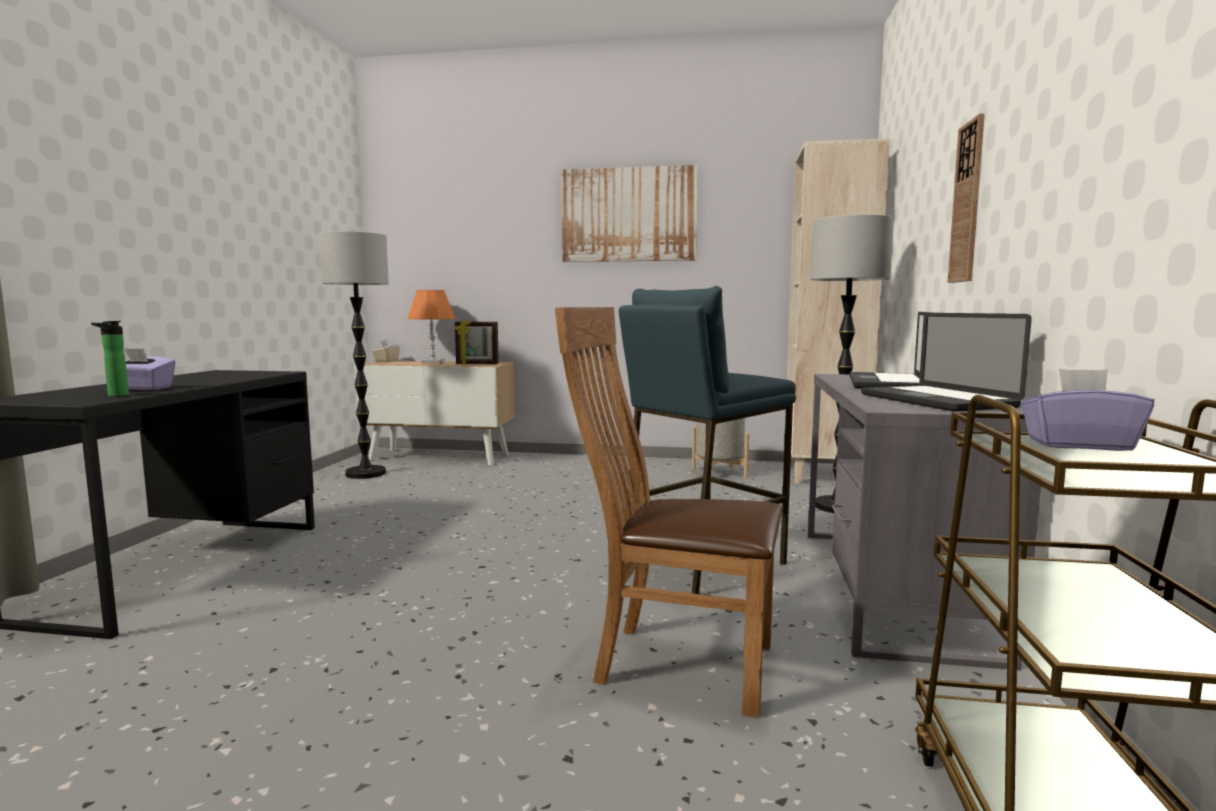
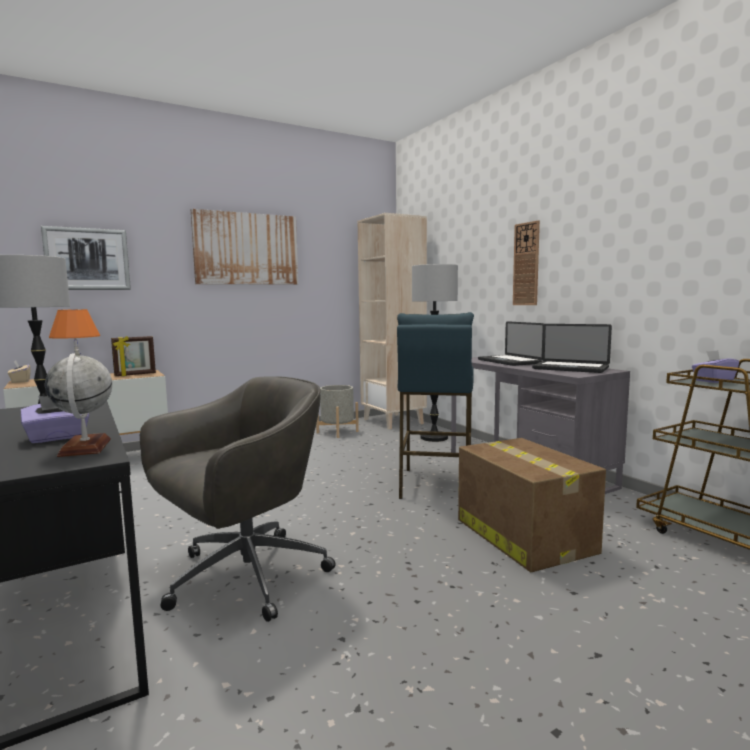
camera: 40 degrees left, 0 degrees up
(115, 396) = (85, 447): bottle -> globe
(329, 584) = (243, 577): none -> grey office chair
(455, 236) = (87, 259): none -> picture
(673, 662) = (523, 535): brown chair -> cardboard box

